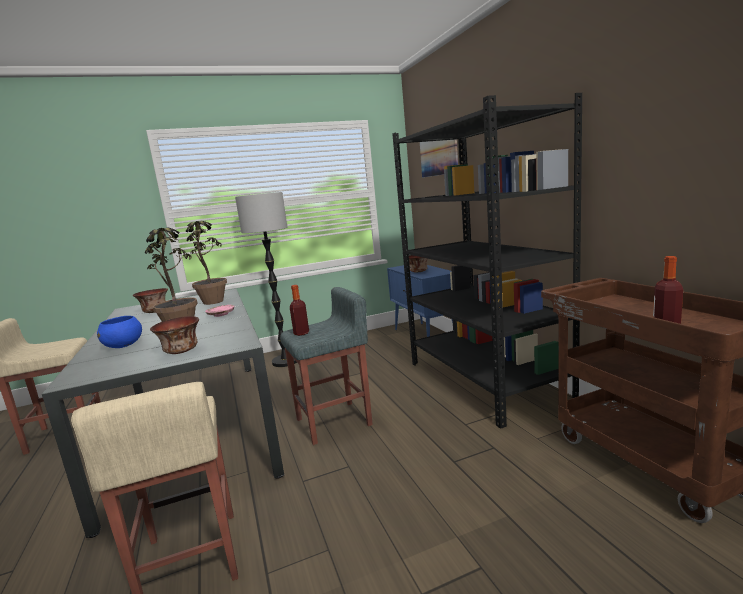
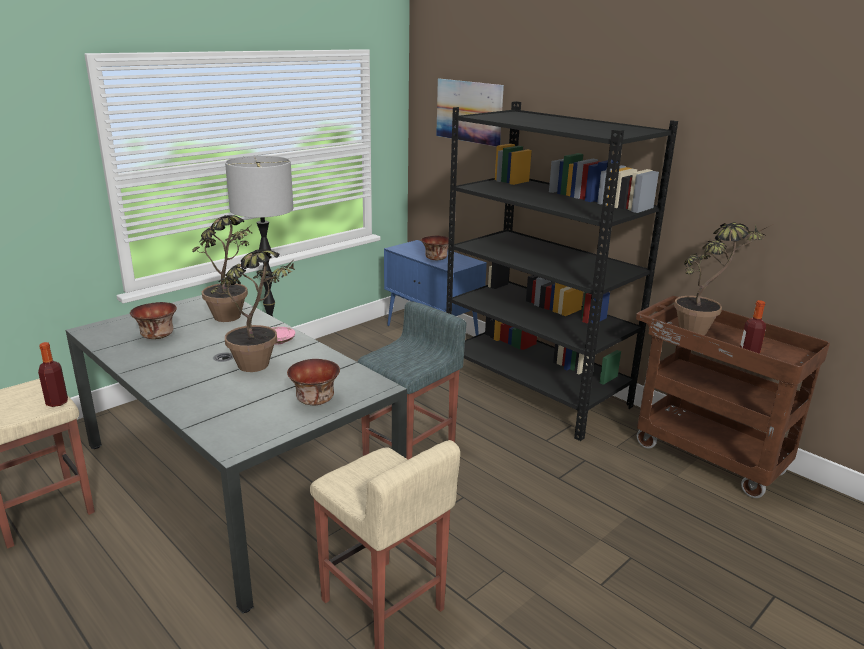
camera: 25 degrees left, 10 degrees up
(124, 346) = (216, 396): blue bowl -> none
(301, 333) = (390, 361): bottle -> bottle (57, 402)
(622, 307) = (702, 330): none -> potted plant

